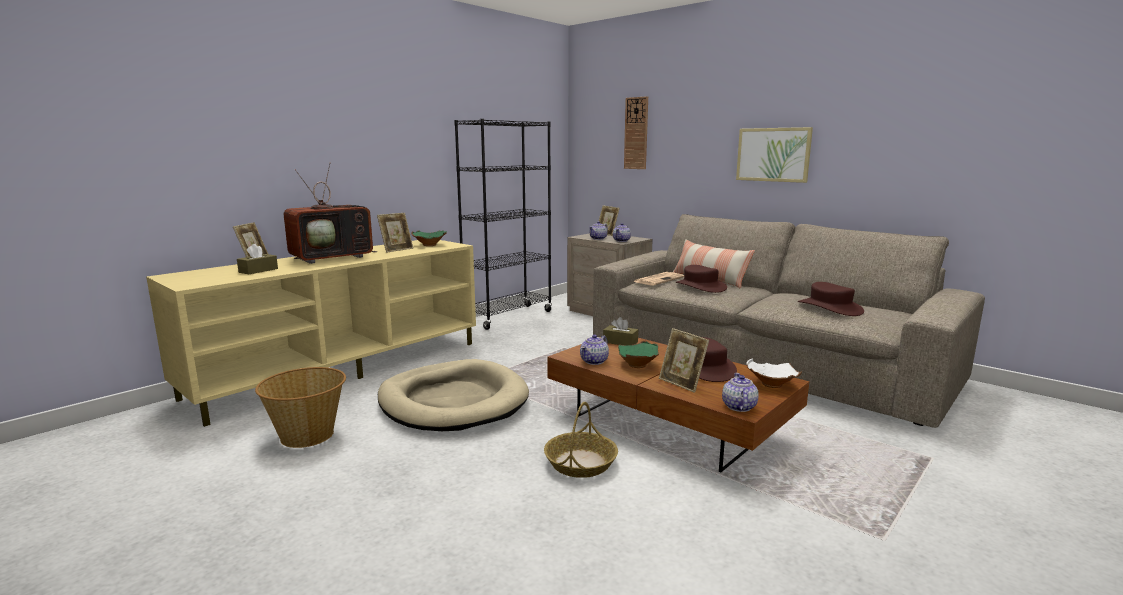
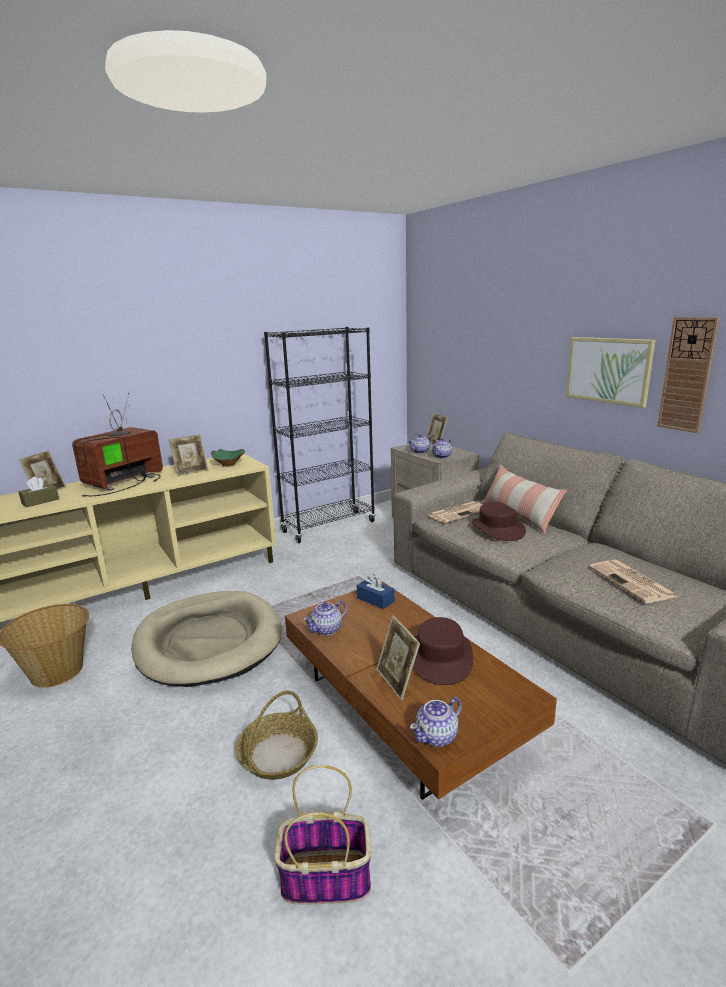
camera: 15 degrees right, 5 degrees up
(333, 257) = (123, 482): television -> television turned 150 degrees clockwise
(620, 342) = (375, 600): brown tissue box -> blue tissue box
(636, 133) = (467, 336): wall clock -> wall clock (687, 375)
(639, 365) = (370, 642): green bowl -> none
(677, 523) = (327, 877): none -> basket
(738, 407) = (437, 736): teapot -> teapot turned 150 degrees counterclockwise
(771, 385) = (503, 700): white bowl -> none
(830, 308) = (633, 582): brown hat -> newspaper

